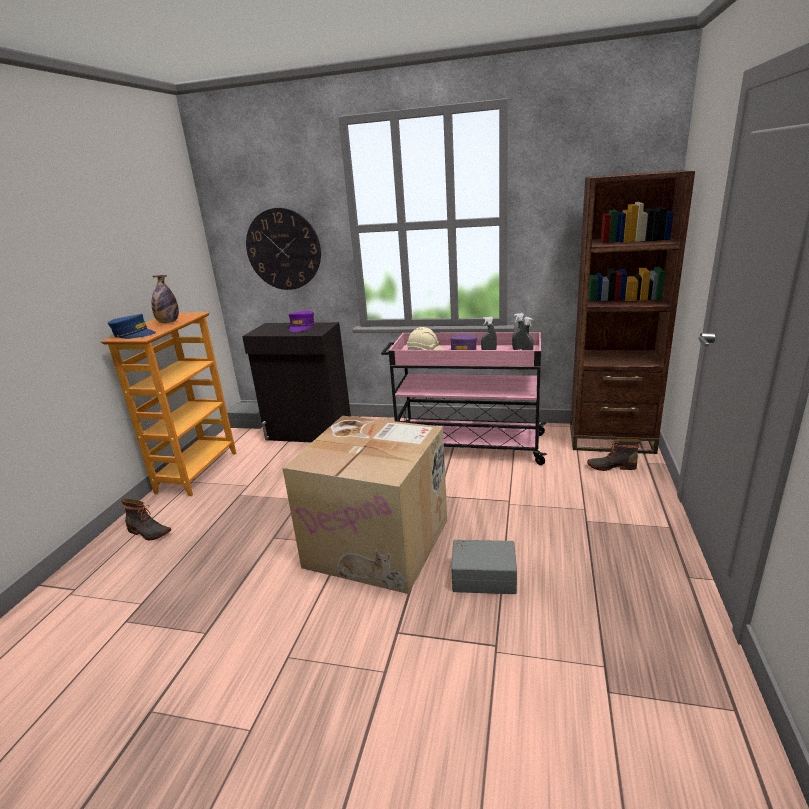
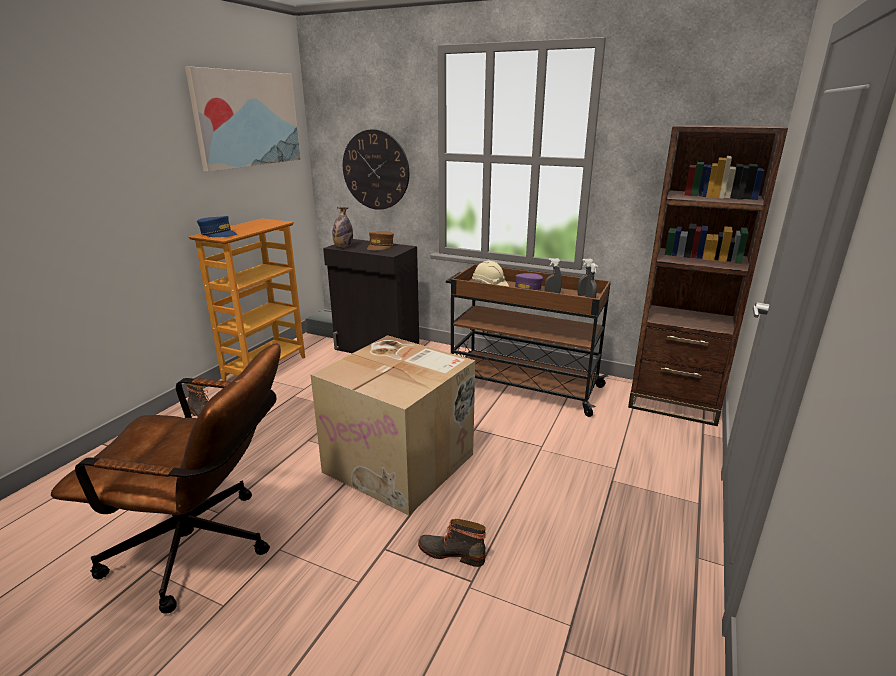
camera: 10 degrees right, 0 degrees up
(143, 208) = (247, 119): none -> picture
(168, 322) = (253, 227): bottle -> bottle (343, 247)
(205, 674) = (204, 548): none -> brown office chair
(302, 327) = (380, 246): purple cap -> brown cap
(466, 445) = (521, 385): pink cart -> brown cart
(483, 576) = (487, 513): grey storage box -> none
(611, 466) = (662, 430): boot -> boot (452, 552)

